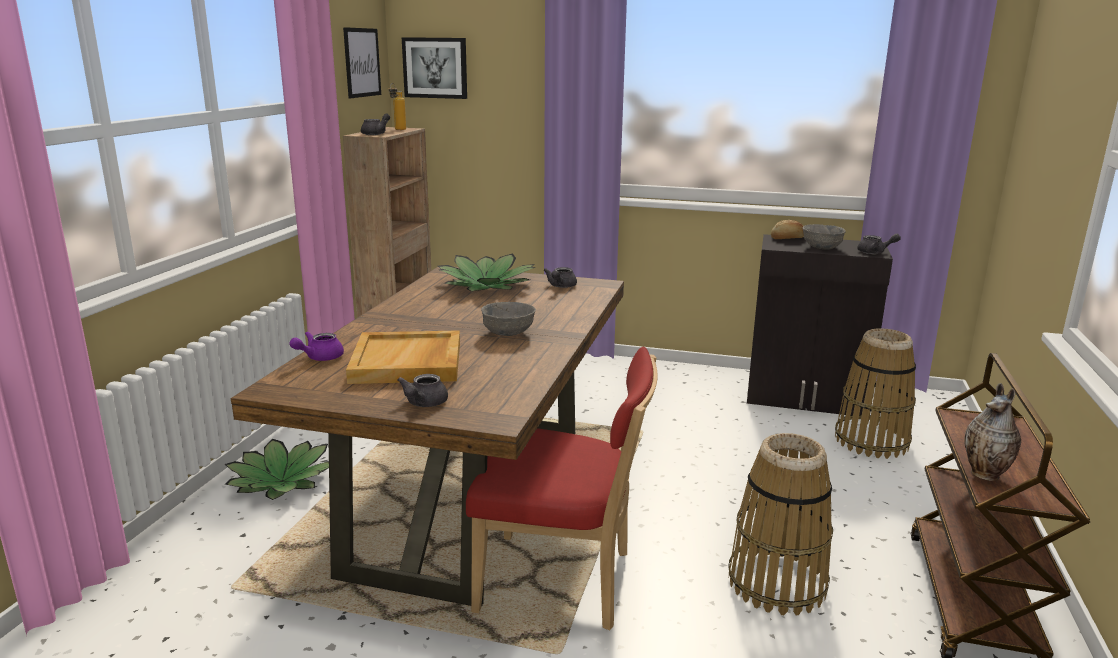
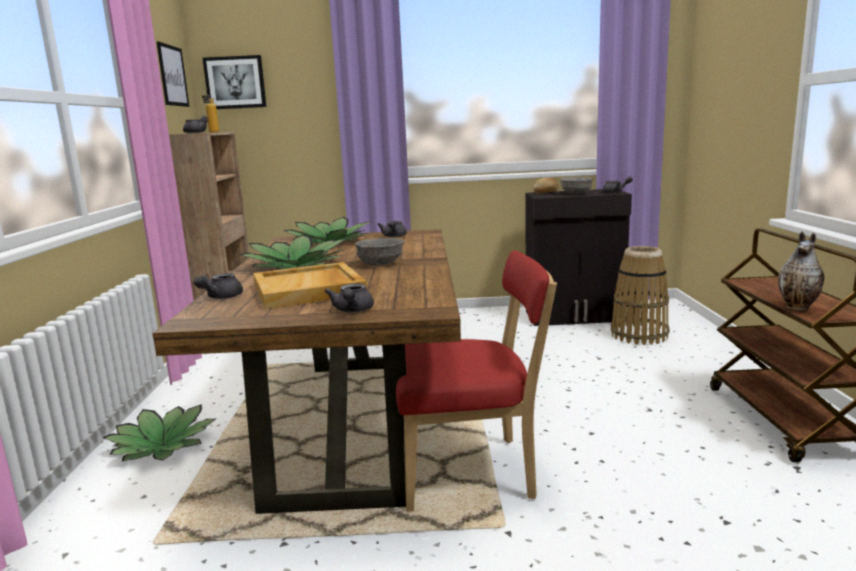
camera: 15 degrees left, 5 degrees down
(319, 358) = (220, 297): purple teapot -> grey teapot
(425, 320) = (297, 265): none -> potted plant
(776, 583) = (640, 437): basket -> none

